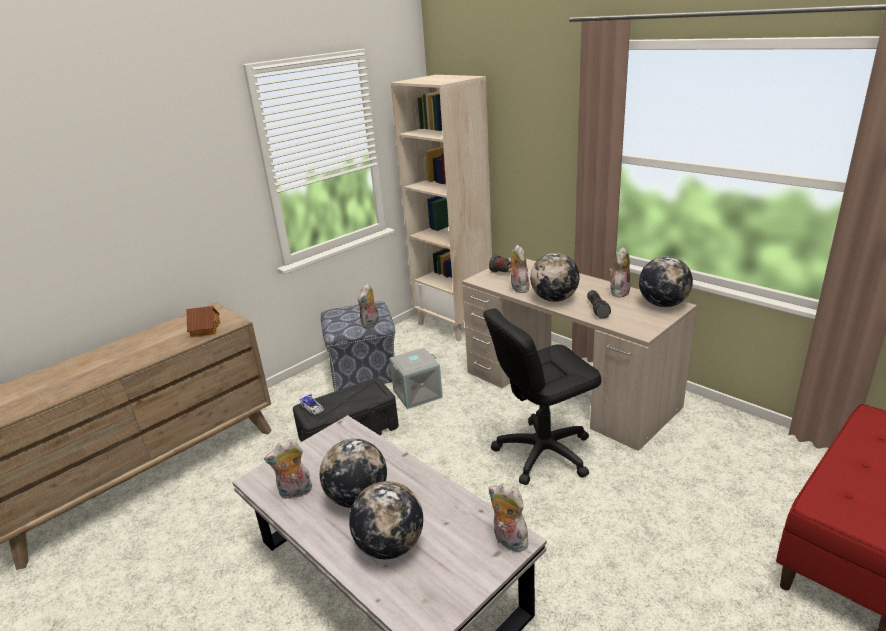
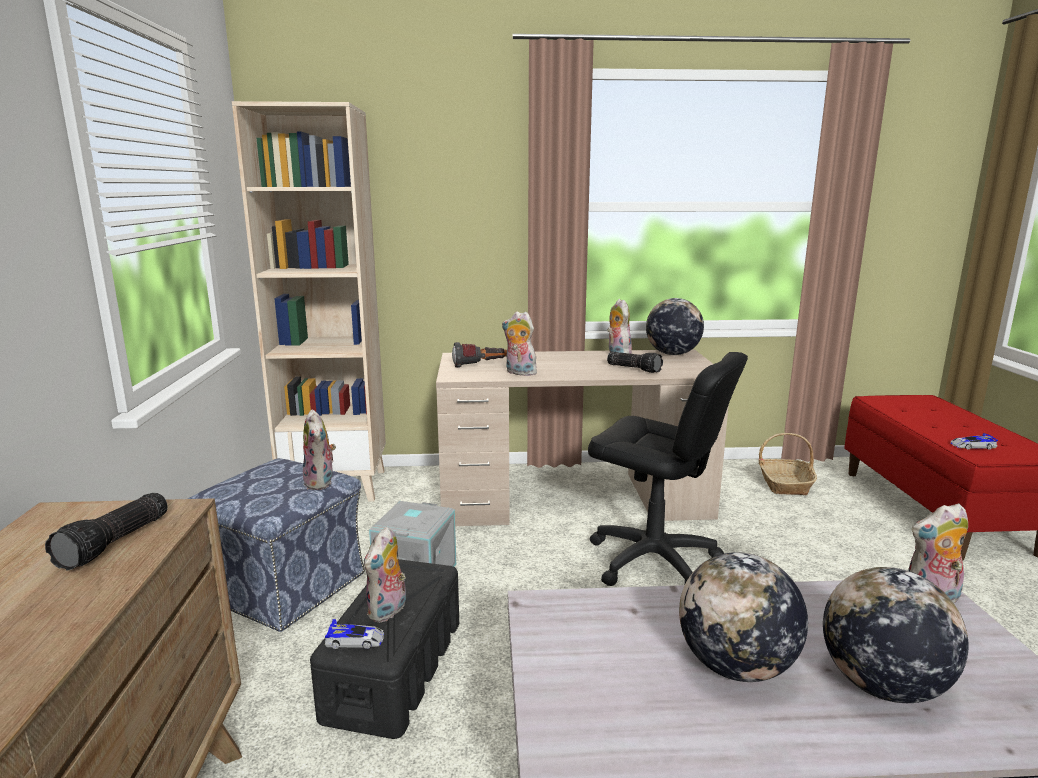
camera: 50 degrees left, 10 degrees down
(205, 329) = (116, 543): toy house -> flashlight
(295, 493) = (653, 723): plush toy -> plush toy (388, 611)
(543, 452) = (653, 561): black office chair -> black office chair turned 75 degrees counterclockwise
(554, 299) = (577, 372): globe -> none
(754, 454) = (784, 484): none -> basket
(841, 496) = (972, 446): none -> toy car

